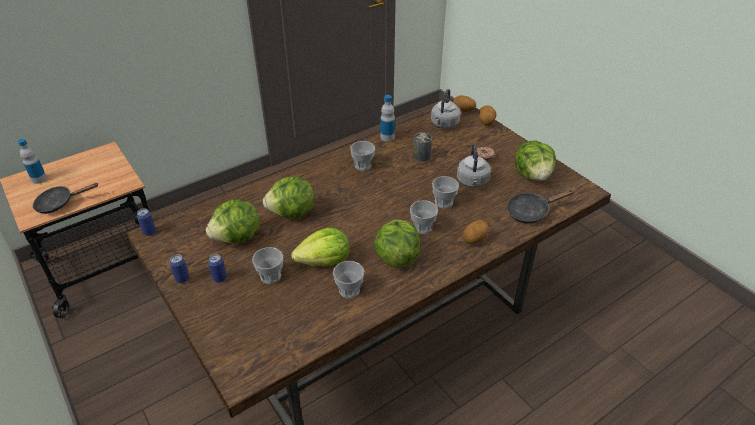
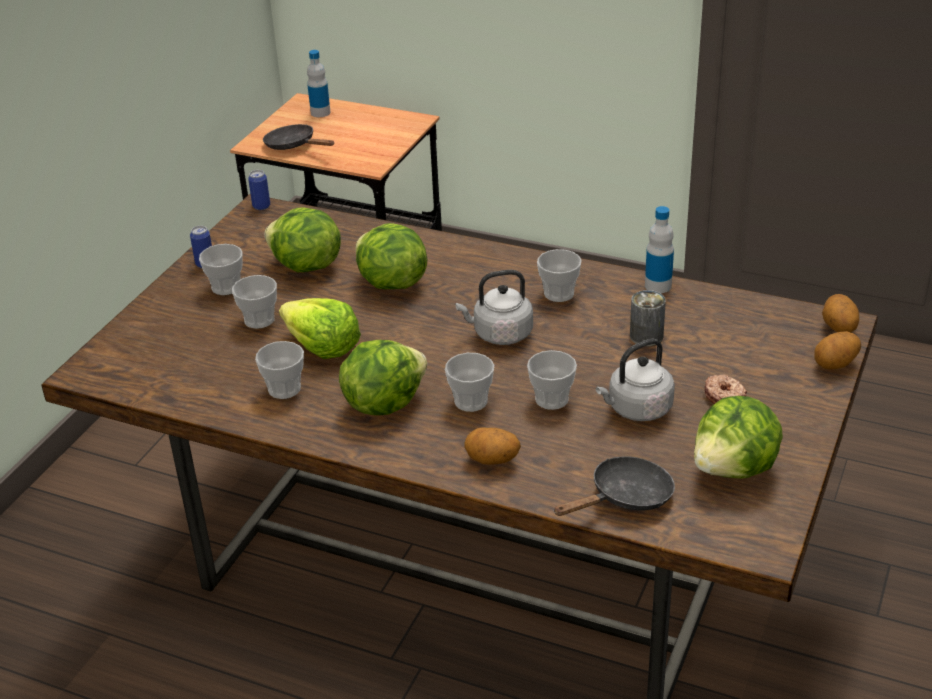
camera: 60 degrees right, 5 degrees down
(219, 278) = (226, 287): can -> cup
(444, 124) = (767, 324): grey kettle -> grey kettle (499, 334)
(531, 212) = (625, 498): black frying pan -> black frying pan turned 105 degrees clockwise

